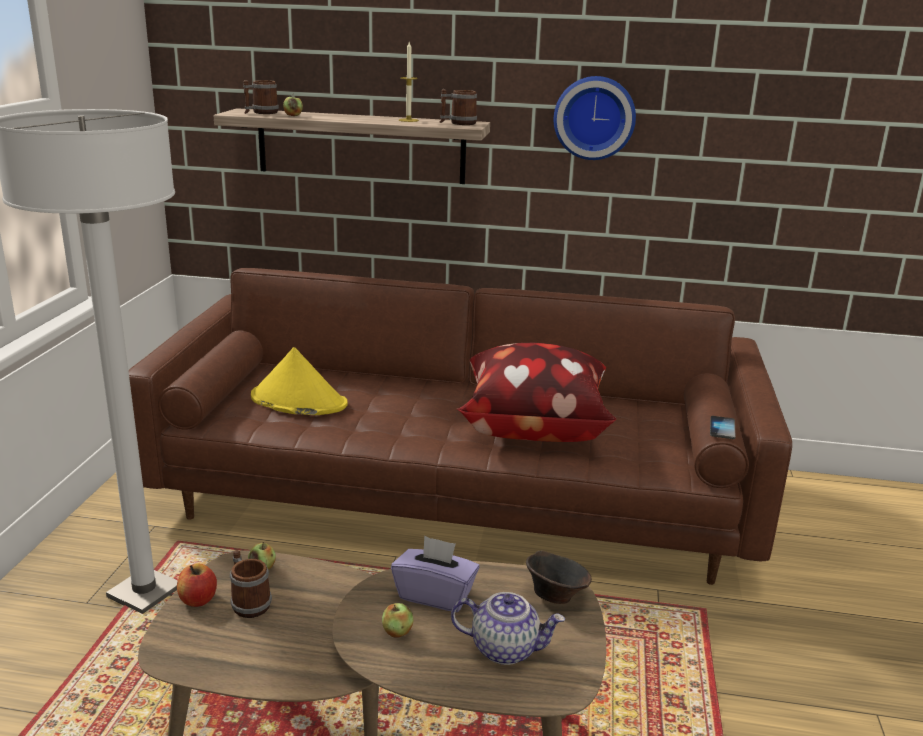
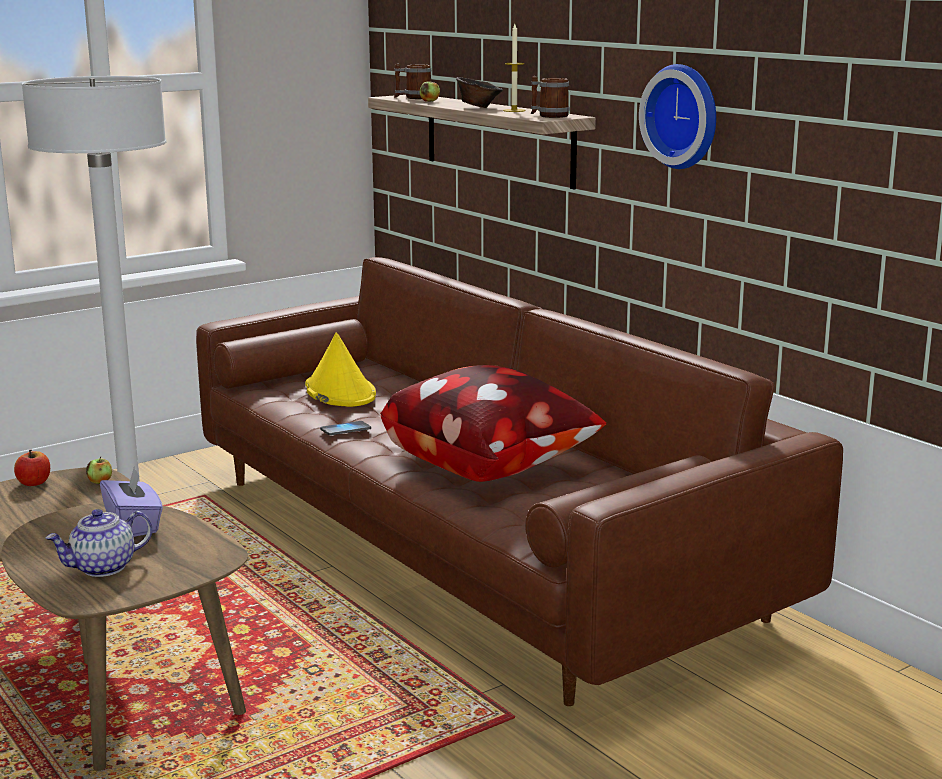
camera: 45 degrees right, 5 degrees down
(248, 602) = (54, 495): mug -> none
(397, 631) = (68, 532): apple -> none
(505, 648) = (103, 568): teapot -> teapot turned 90 degrees clockwise
(555, 595) = (203, 558): brown bowl -> brown bowl (478, 107)
(722, 429) = (572, 495): phone -> phone (345, 429)

